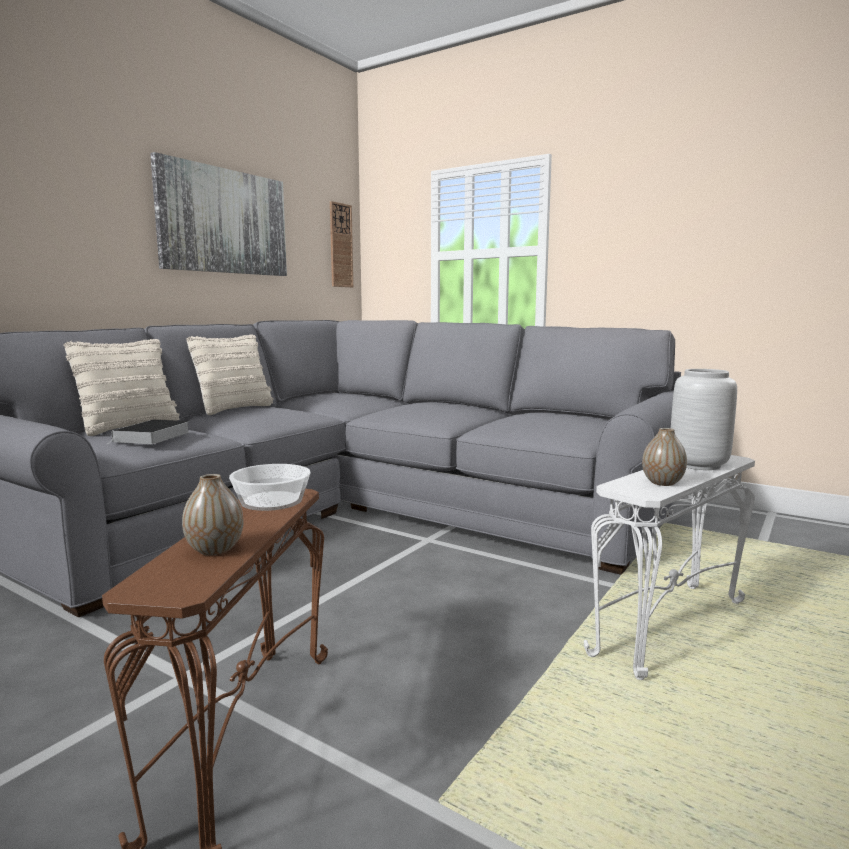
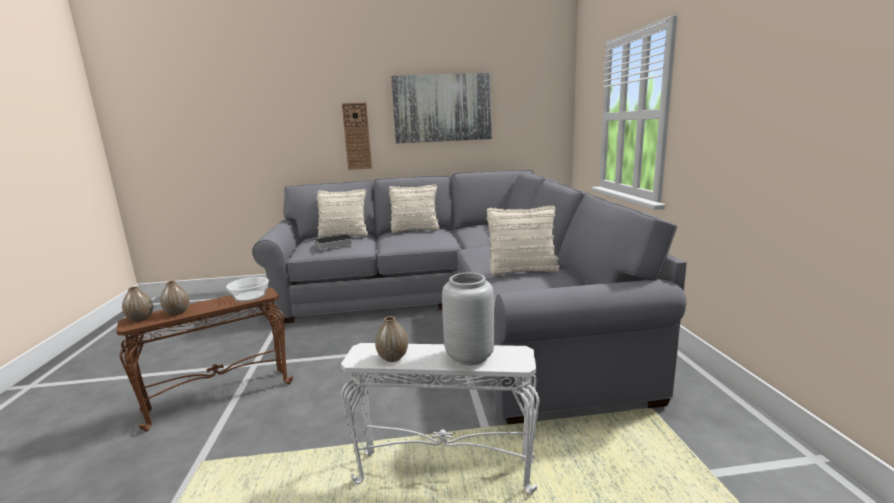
camera: 50 degrees right, 5 degrees up
(164, 580) = (140, 319): none -> vase
(340, 245) = (550, 109): wall clock -> wall clock (357, 136)
(504, 418) = (522, 271): none -> beige pillow

